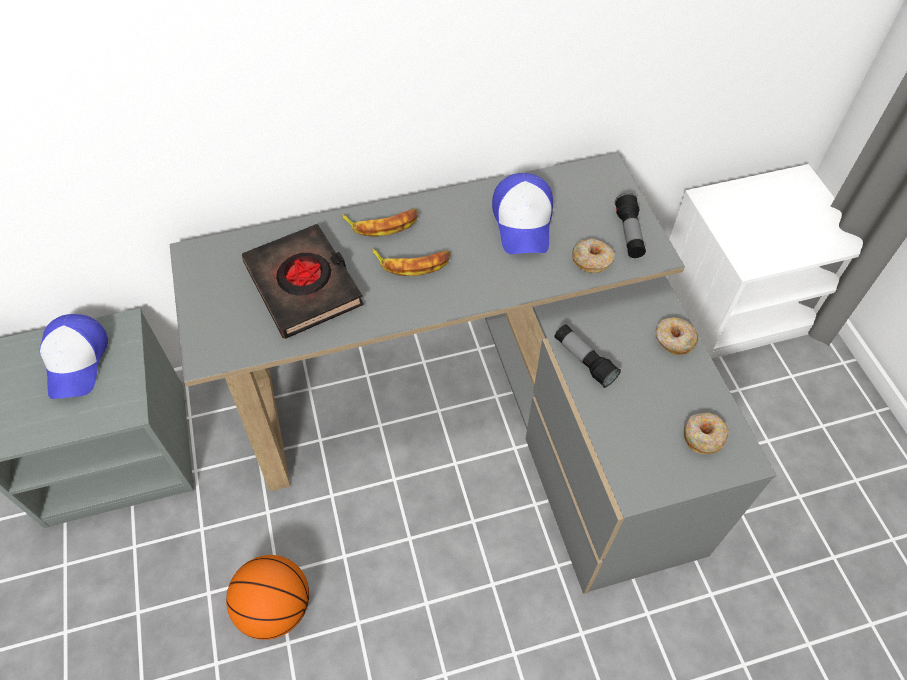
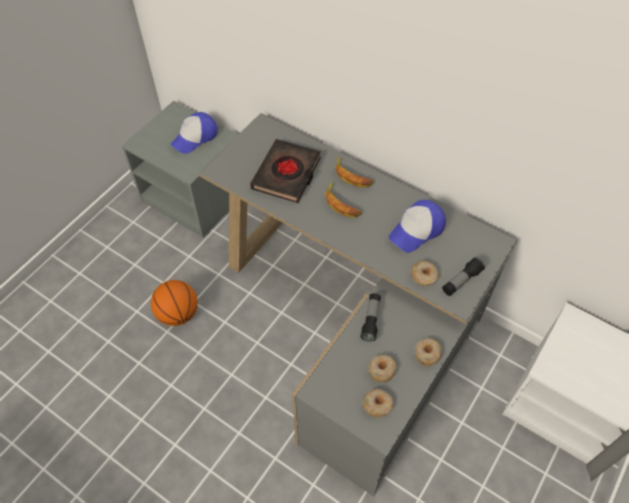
camera: 50 degrees right, 0 degrees up
(660, 399) = (381, 370): none -> donut

